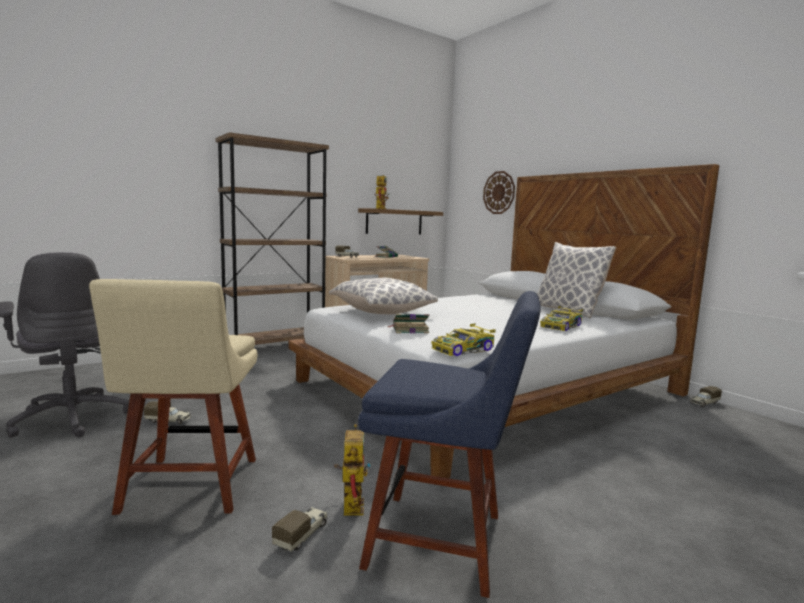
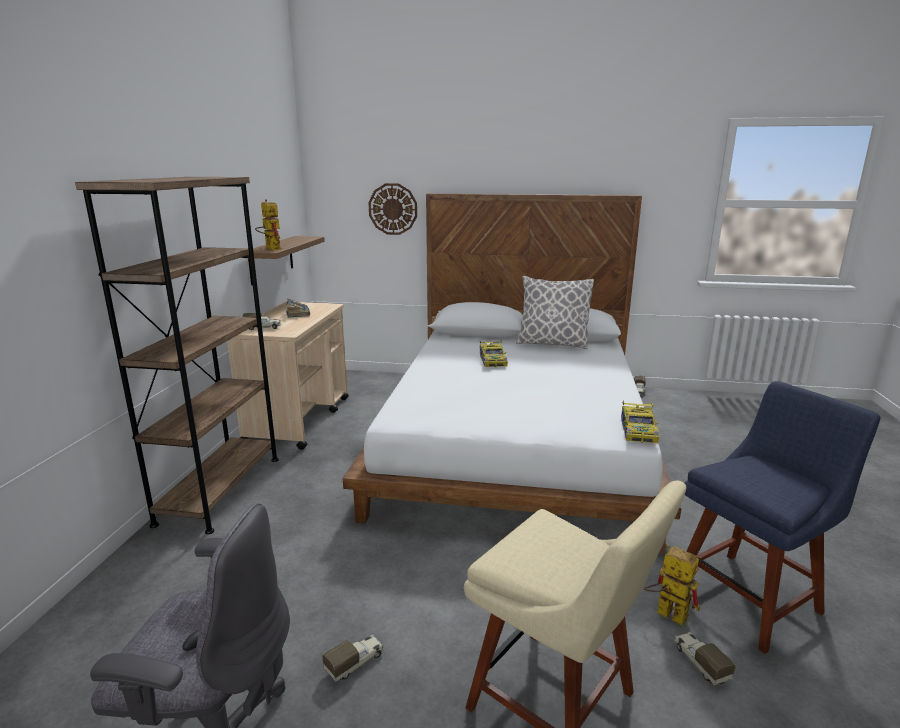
camera: 45 degrees left, 10 degrees up
(381, 312) = (459, 406): pillow -> none
(409, 330) = (550, 423): book -> none
(561, 326) = (599, 368): toy car -> toy car (493, 360)

